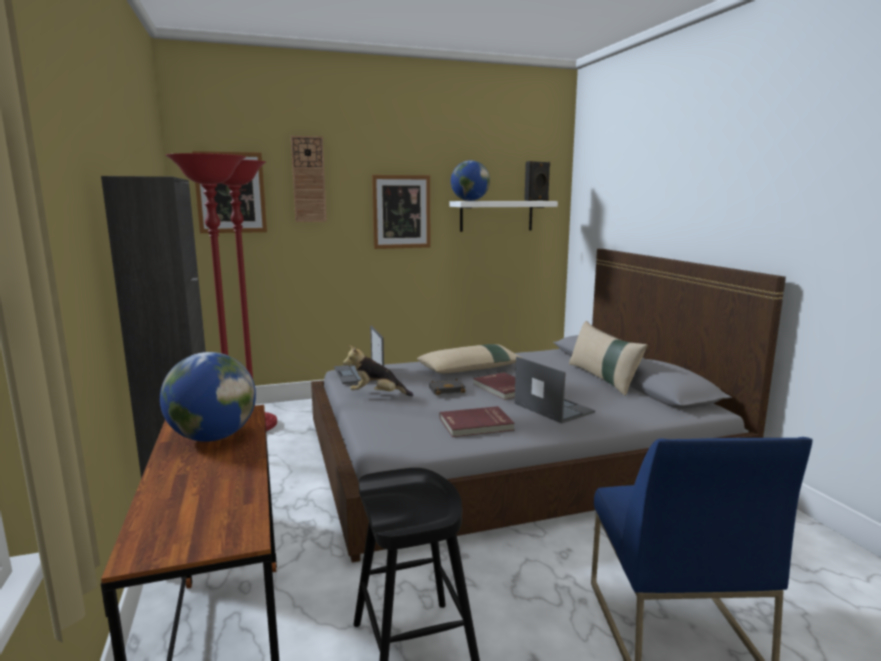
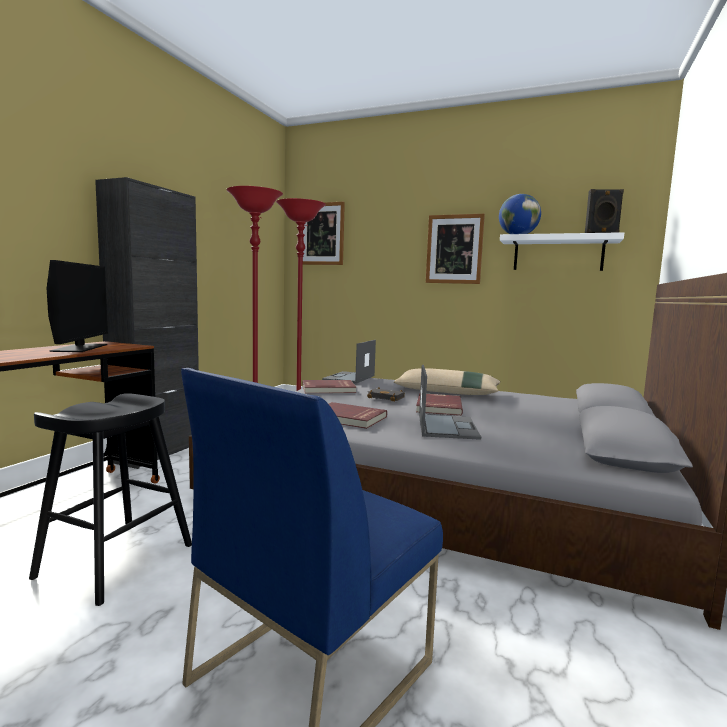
camera: 40 degrees right, 5 degrees down
(213, 437) = (80, 348): globe -> monitor
(309, 179) = (377, 222): wall clock -> none
(377, 395) = (328, 389): plush toy -> red book
(603, 378) = (570, 424): beige pillow -> none

